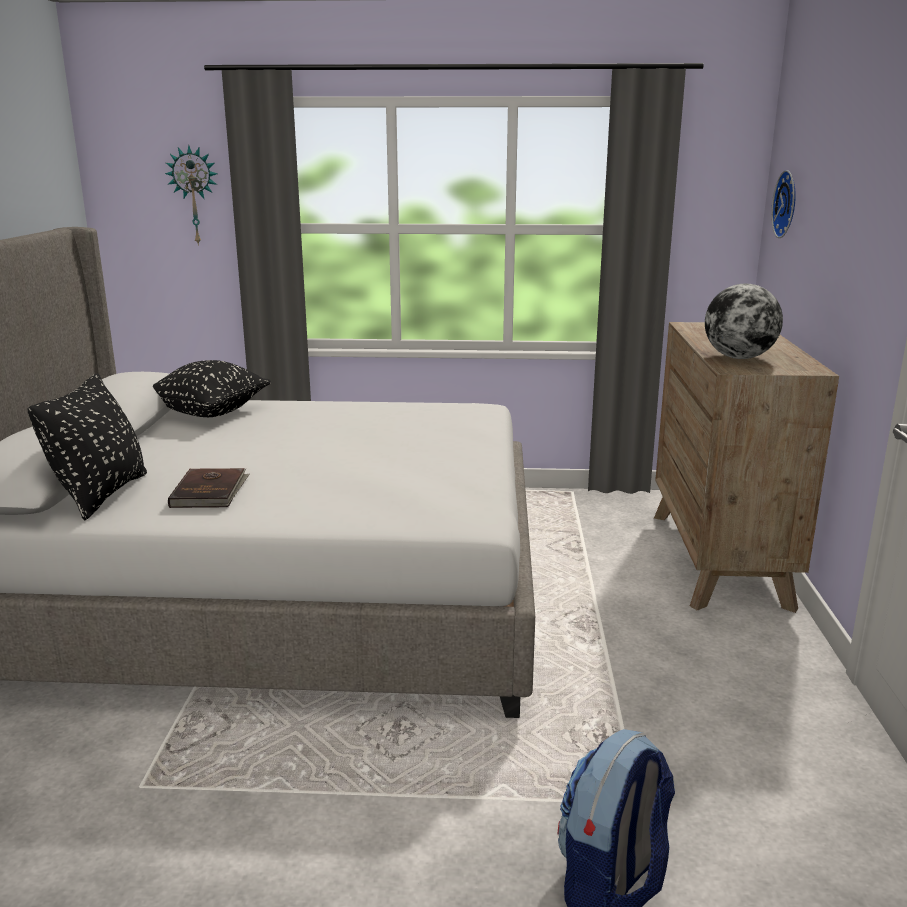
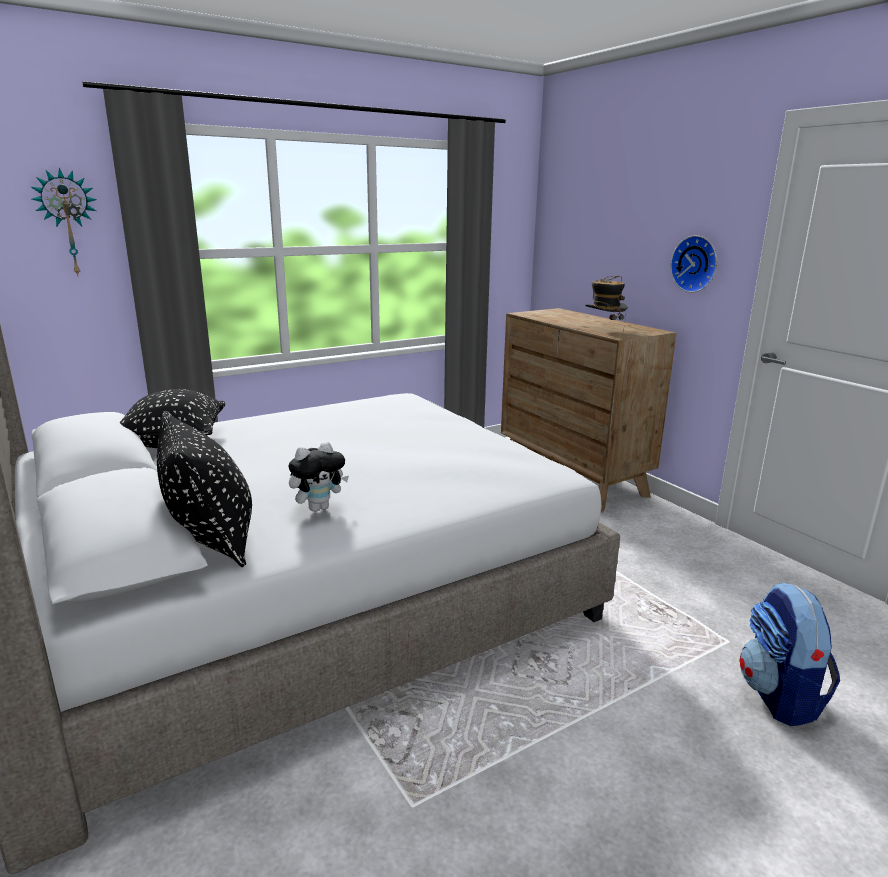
camera: 35 degrees left, 0 degrees up
(210, 491) = (319, 508): brown book -> plush toy
(738, 358) = (604, 329): globe -> hat
(788, 204) = (574, 223): wall clock -> wall clock (696, 264)

